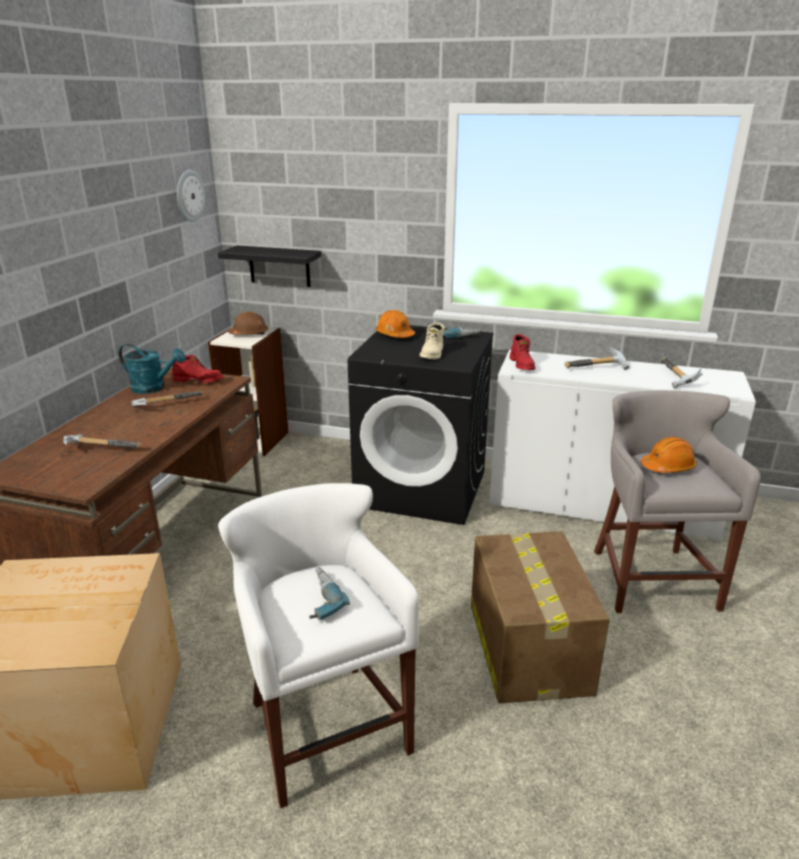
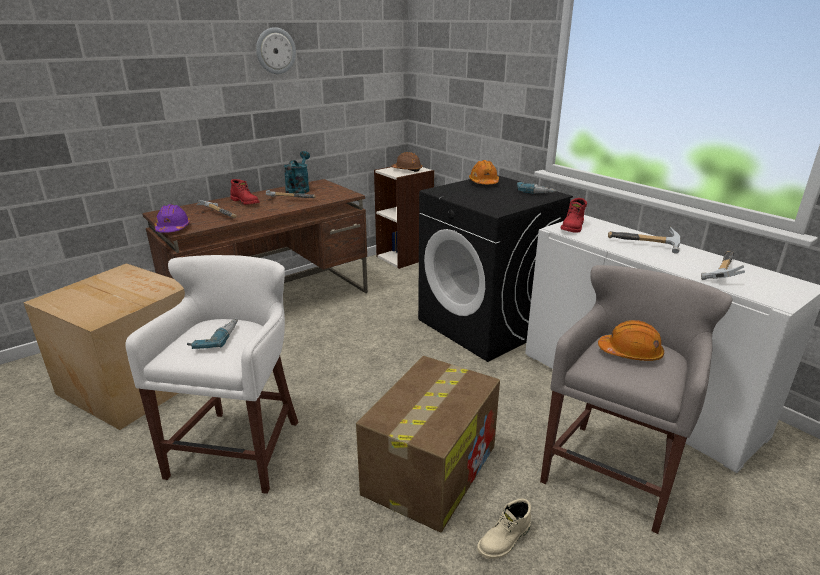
camera: 35 degrees right, 0 degrees up
(69, 487) = (173, 229): none -> purple hard hat
(154, 388) = (299, 189): turquoise watering can -> turquoise watering can turned 135 degrees counterclockwise
(189, 196) = (375, 54): wall clock -> wall clock (275, 51)
(199, 380) = (330, 190): red boot -> red boot (246, 202)
(279, 266) = (438, 118): black shelf -> none
(433, 354) = (489, 200): beige boot -> beige boot (505, 540)

